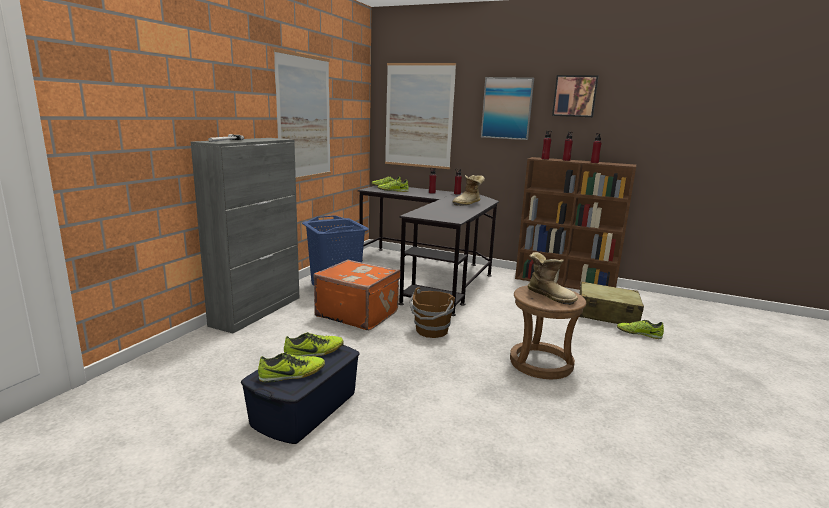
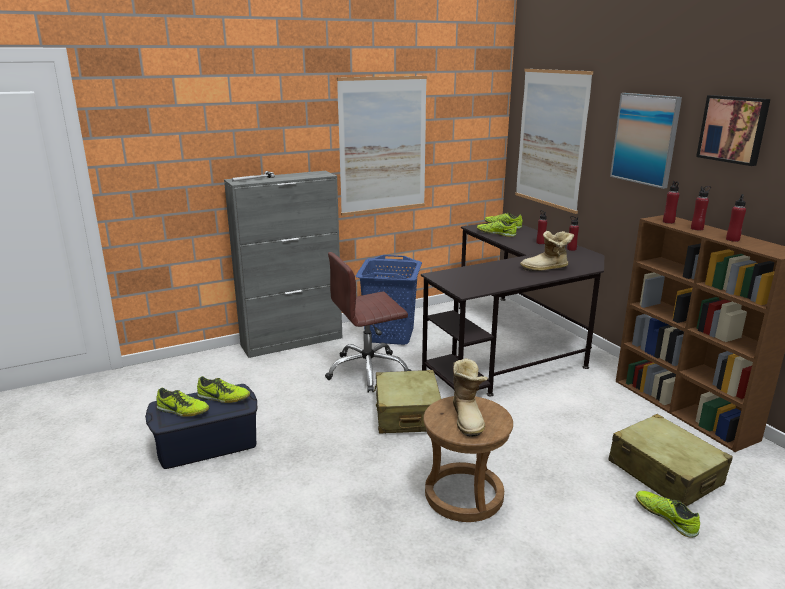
camera: 40 degrees right, 5 degrees up
(357, 314) = (367, 371): orange suitcase -> brown office chair
(431, 331) = (407, 414): brown bucket -> beige suitcase

